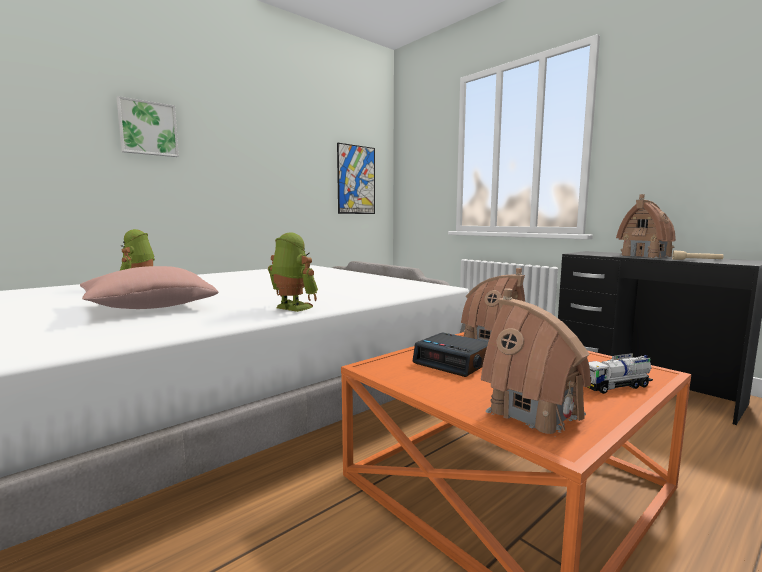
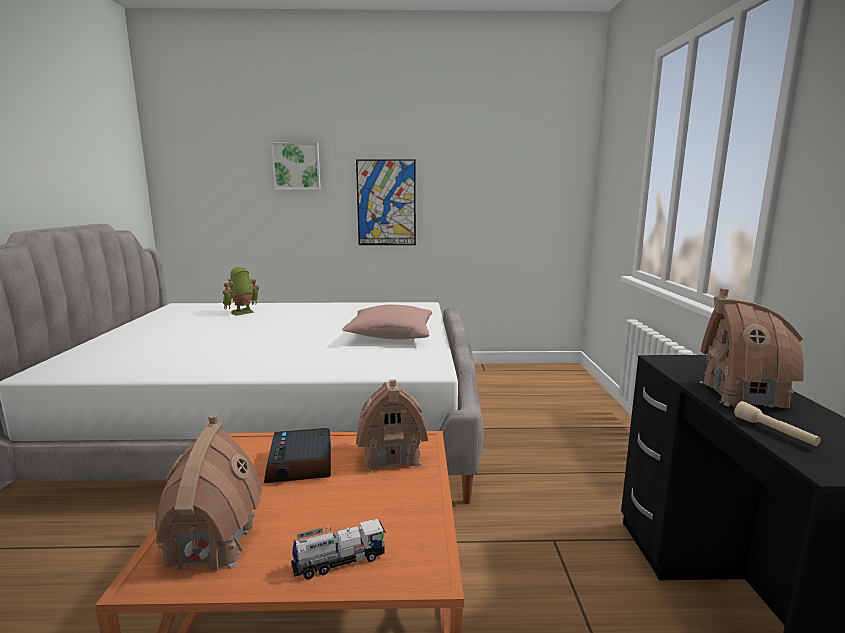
camera: 40 degrees right, 5 degrees up
(148, 307) = (185, 341): pink pillow -> pink pillow (390, 336)
(291, 308) = (240, 367): toy robot -> none
(356, 180) = (530, 197): picture -> picture (386, 203)
(616, 386) = (339, 561): toy truck -> toy truck turned 135 degrees clockwise

